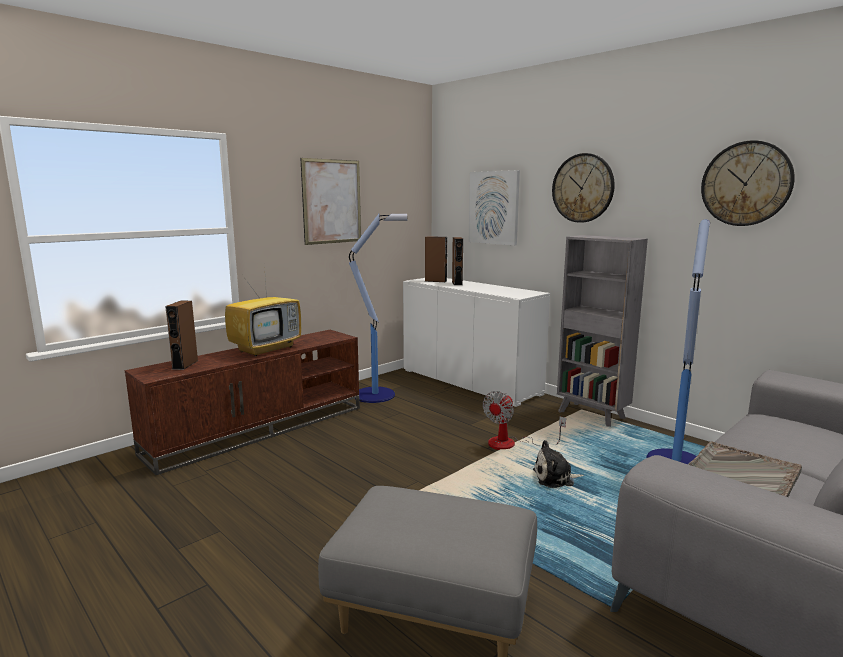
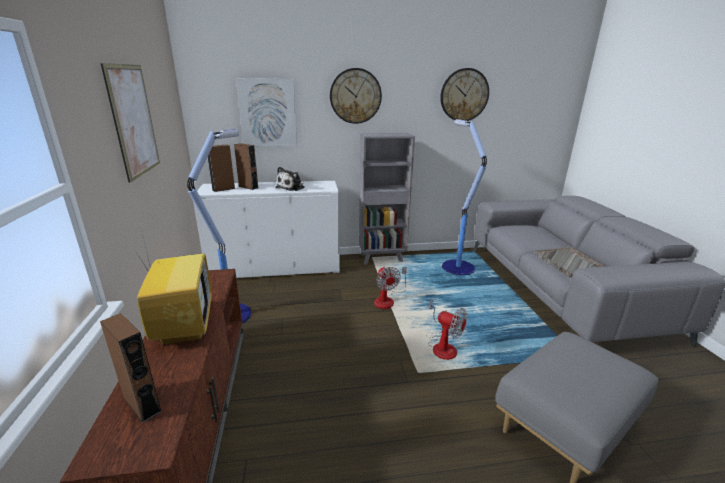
camera: 55 degrees left, 10 degrees up
(476, 497) = (442, 346): none -> fan
(556, 478) = (443, 307): plush toy -> plush toy (292, 187)

